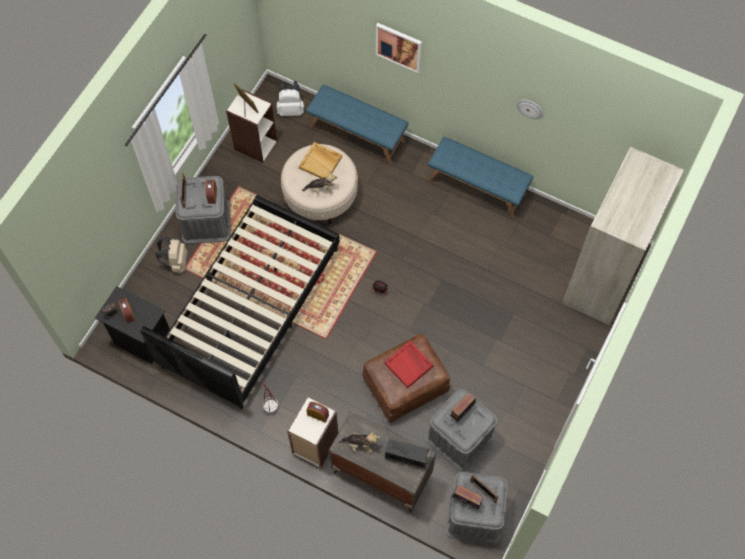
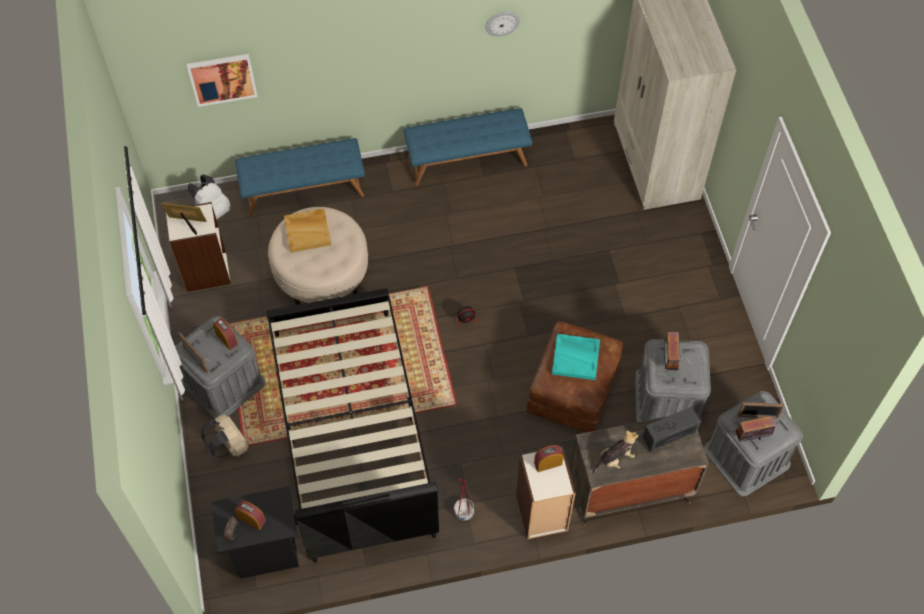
camera: 40 degrees left, 5 degrees down
(321, 189) = (332, 257): plush toy -> none
(399, 47) = (324, 45): picture -> picture (222, 79)
(409, 365) = (576, 357): red tray -> turquoise tray

